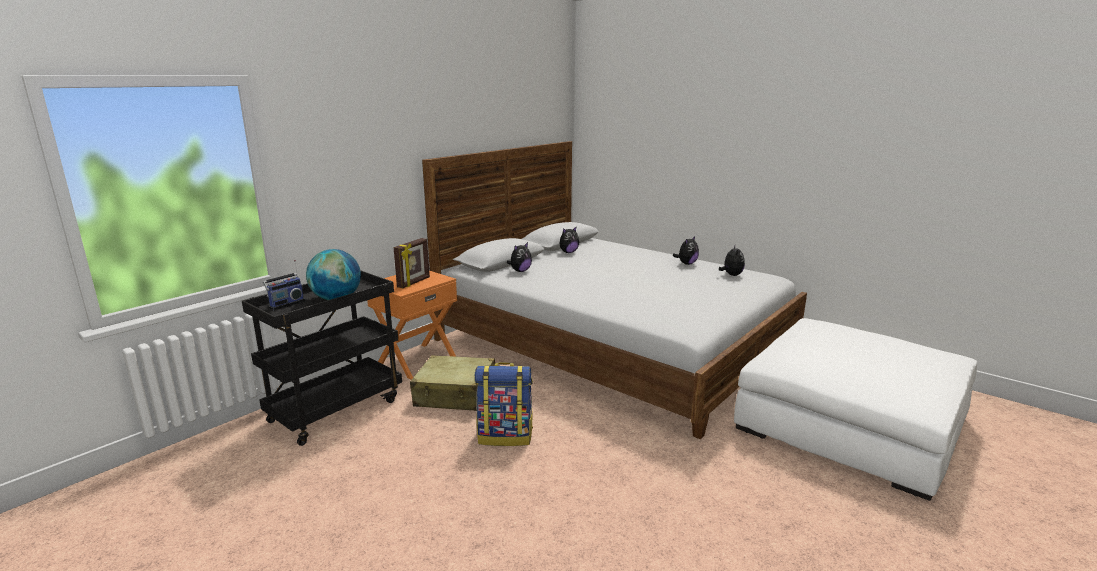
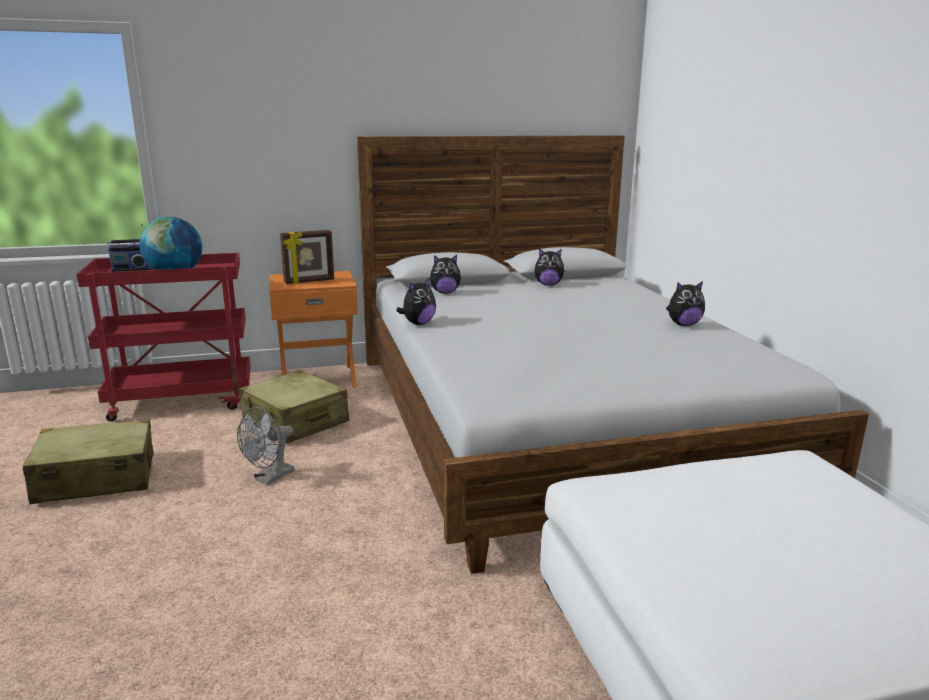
camera: 35 degrees right, 0 degrees up
(336, 409) = (183, 400): black cart -> red cart
(377, 486) = (96, 478): none -> beige suitcase
(505, 436) = (269, 478): backpack -> grey fan
(731, 275) = (723, 351): plush toy -> plush toy (418, 323)

